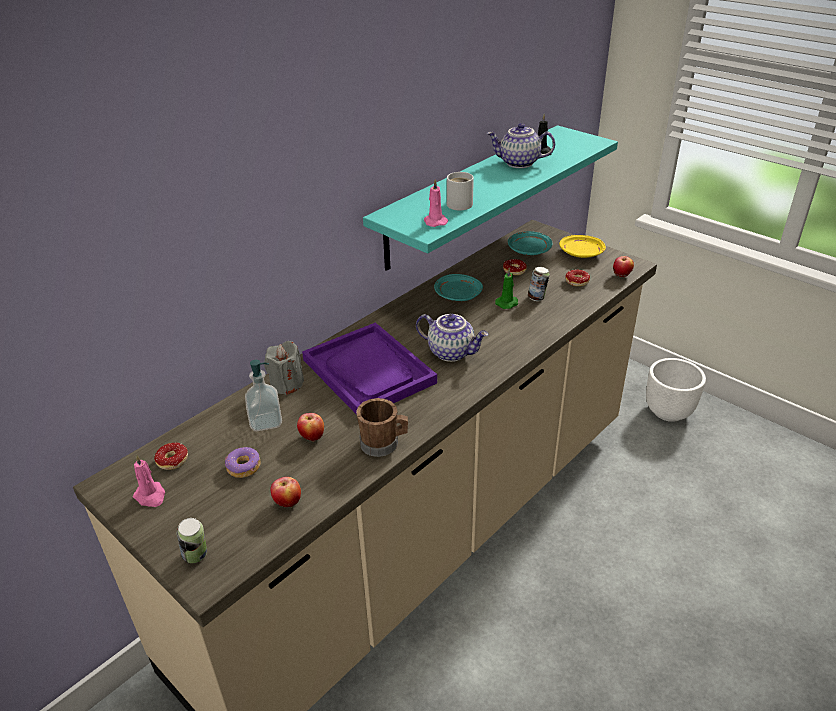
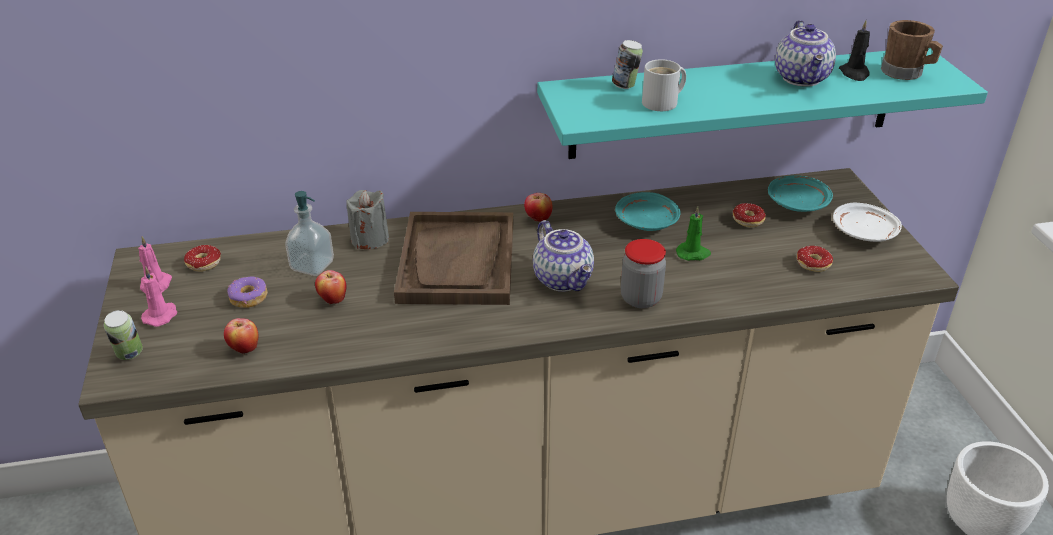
camera: 35 degrees right, 0 degrees up
(369, 371) = (457, 261): purple tray -> brown tray
(384, 444) = (386, 339): brown mug -> brown mug (906, 73)
(435, 221) = (604, 112): pink candle -> pink candle (161, 315)
(510, 343) = (640, 298): none -> jar
(518, 163) = (803, 78): teapot -> teapot turned 135 degrees counterclockwise
(537, 298) = (737, 262): can -> can (625, 86)
(582, 253) = (864, 233): yellow plate -> white plate
(621, 276) = (884, 281): apple -> apple (538, 219)

